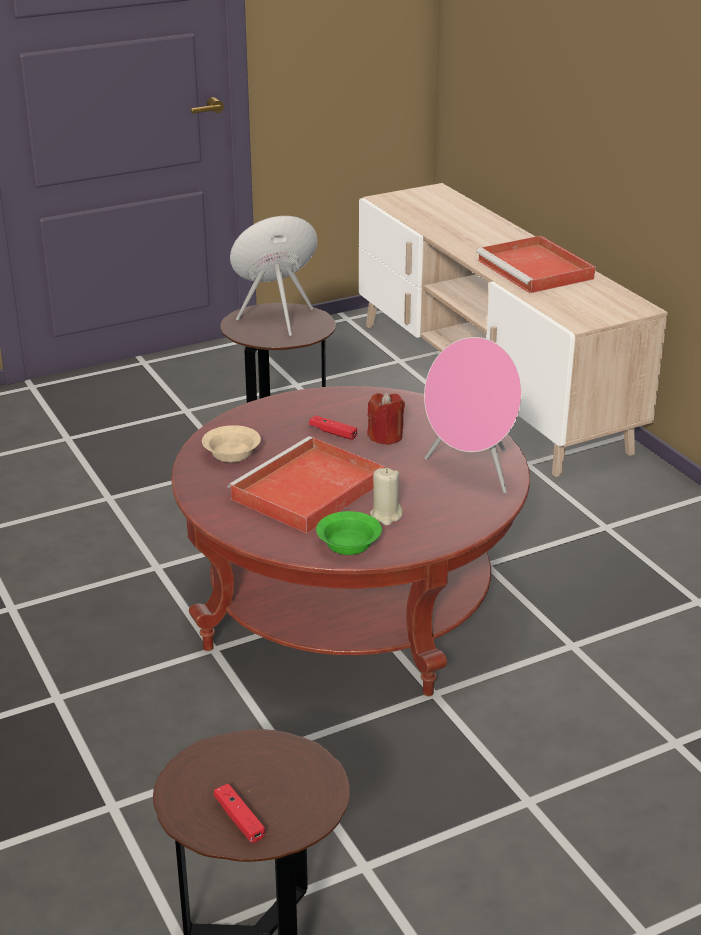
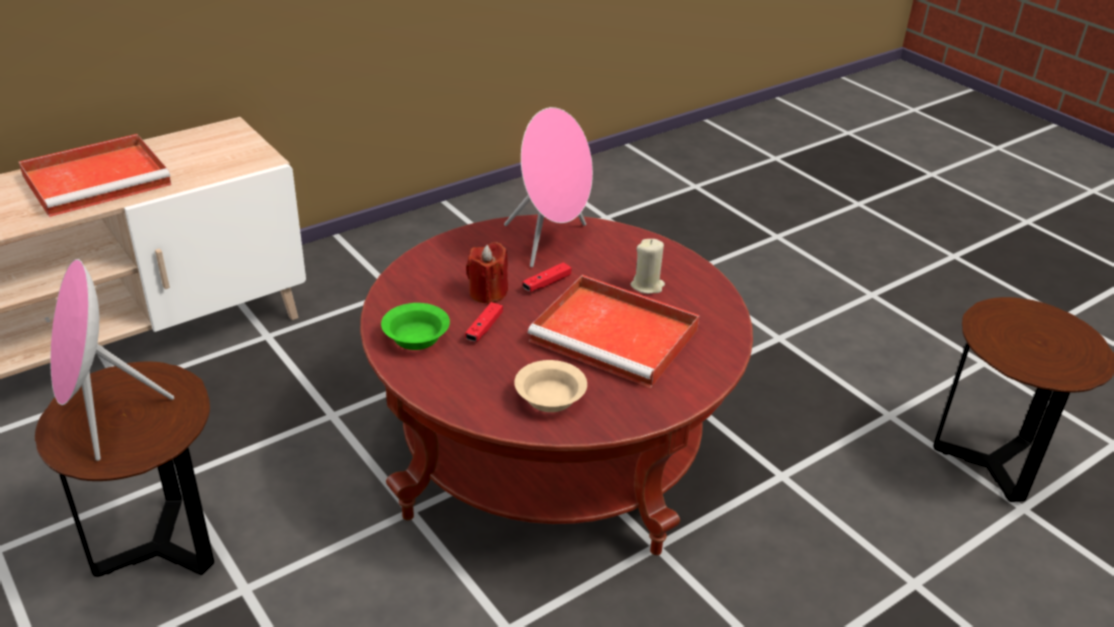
camera: 100 degrees left, 5 degrees up
(239, 819) = (1070, 342): red game controller -> red game controller (546, 283)
(350, 545) = (706, 303): green bowl -> green bowl (417, 337)

